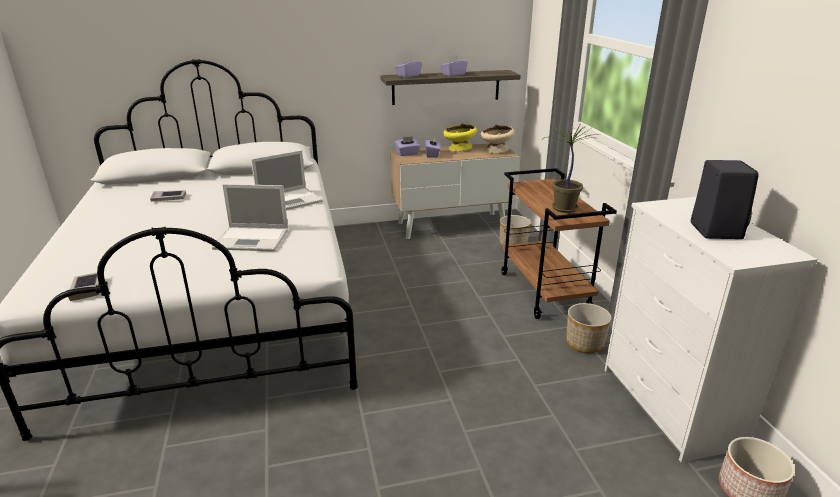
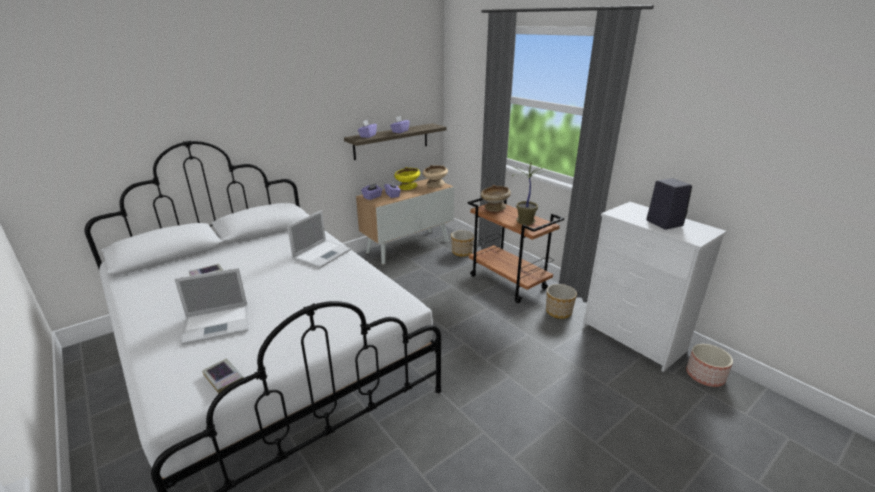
camera: 25 degrees left, 0 degrees up
(253, 239) = (328, 294): laptop -> laptop (218, 324)
(539, 187) = (494, 208): none -> beige bowl

